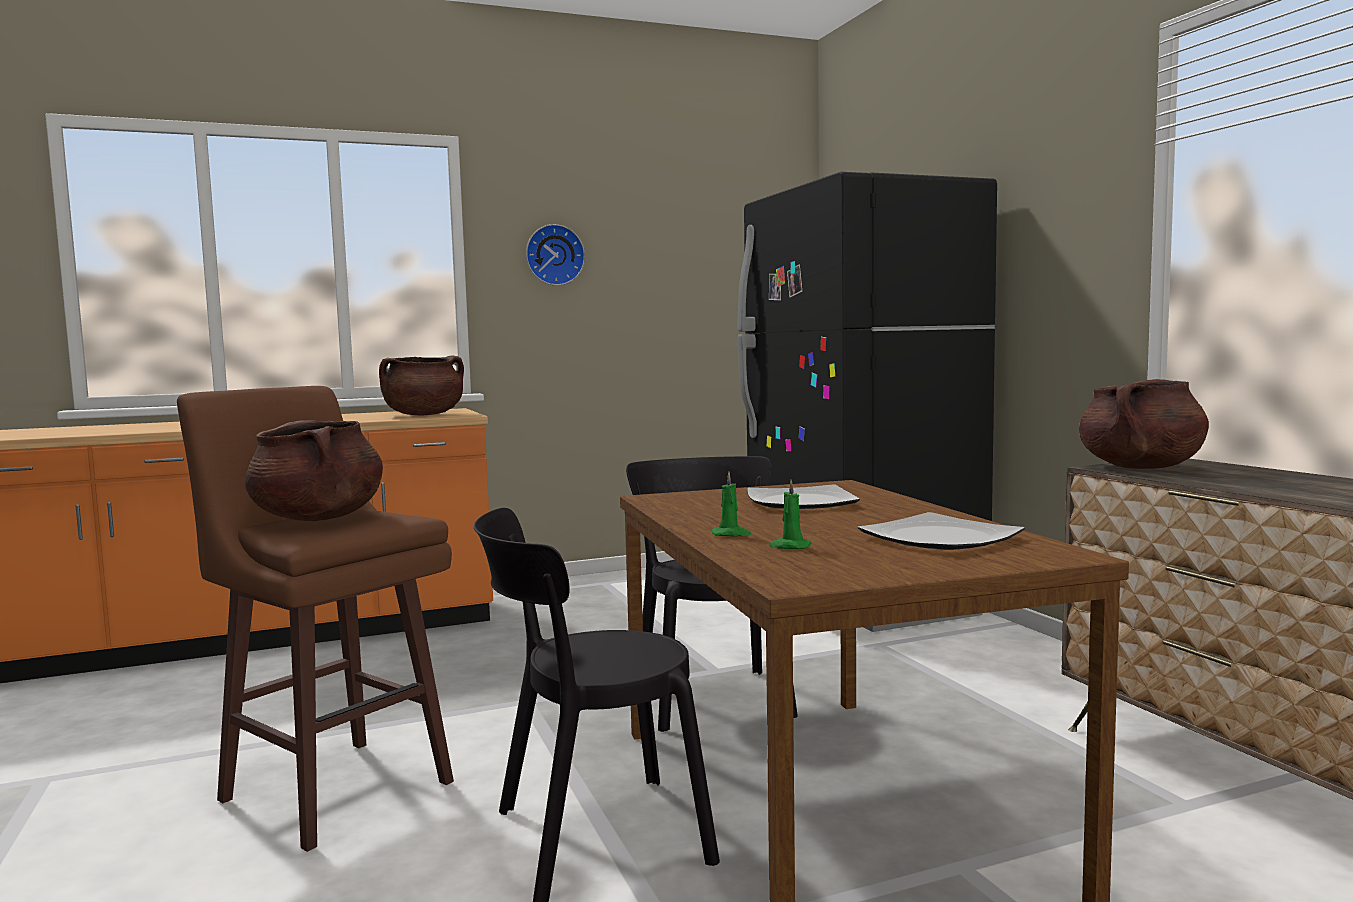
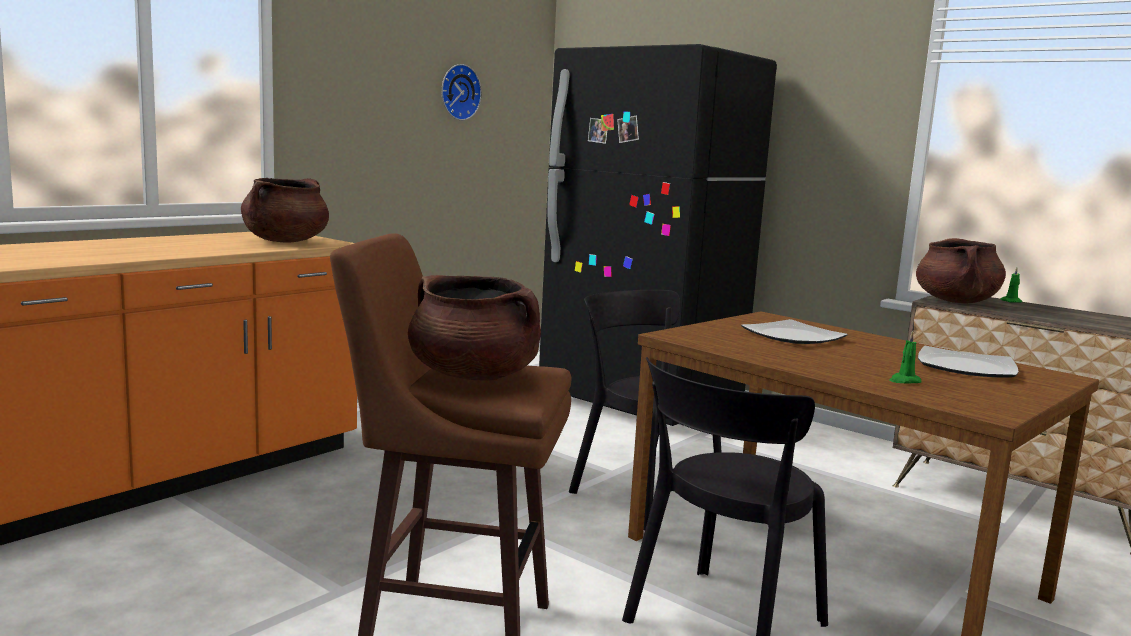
camera: 30 degrees left, 5 degrees up
(554, 255) = (353, 72): wall clock -> wall clock (458, 92)
(731, 534) = (837, 372): green candle -> green candle (1012, 301)

